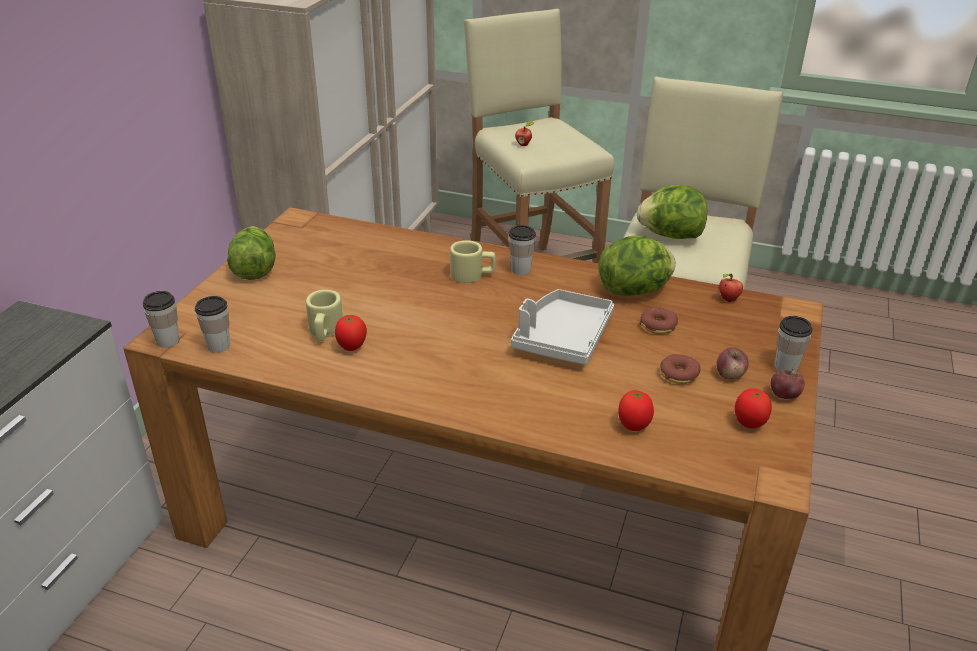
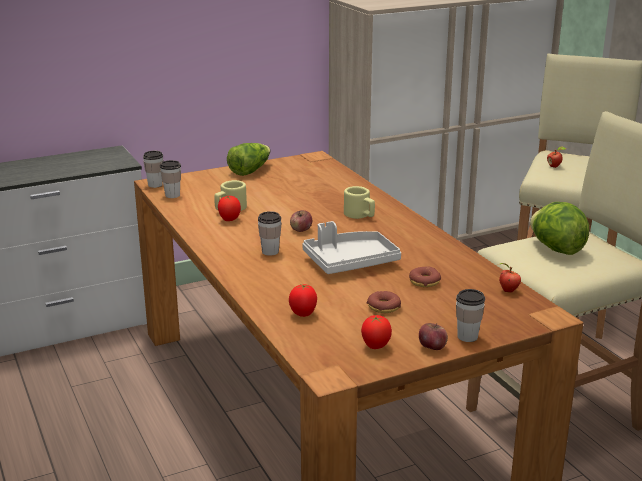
camera: 45 degrees right, 10 degrees down
(520, 270) = (395, 223): cup -> cup (270, 251)
(635, 291) = (449, 261): lettuce -> none
(730, 375) = (418, 322): apple -> apple (301, 230)

